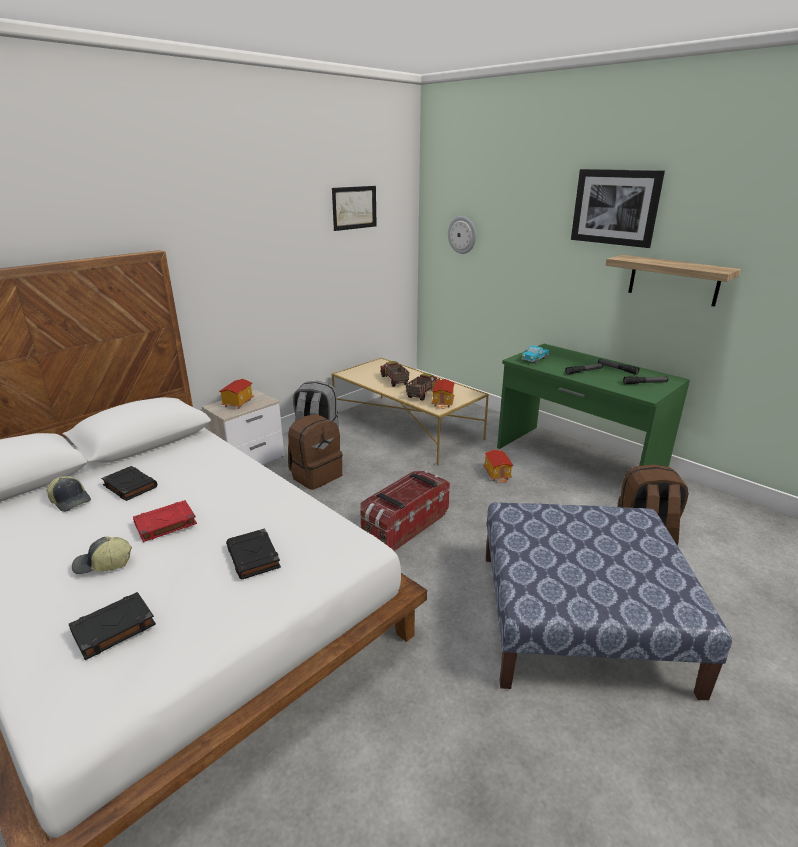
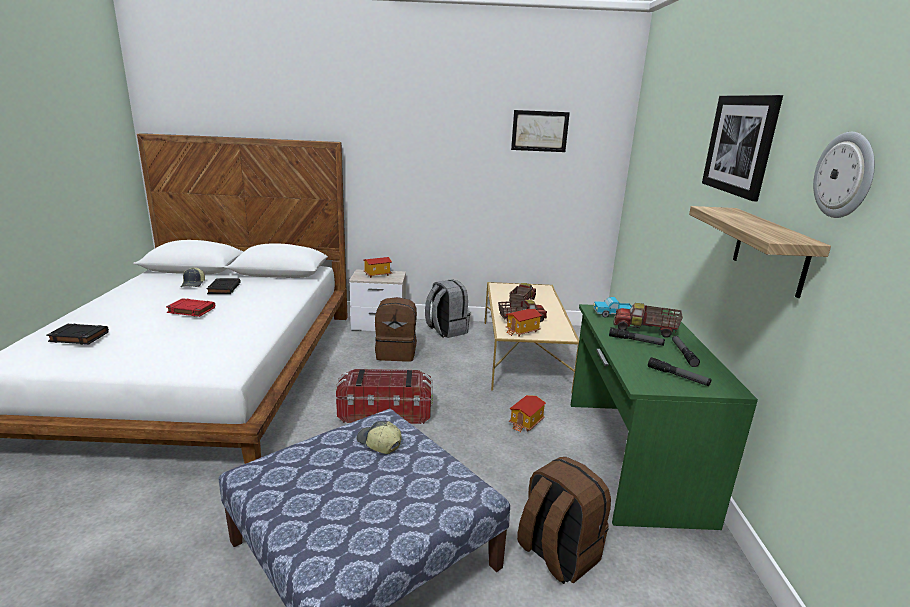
camera: 45 degrees right, 5 degrees down
(103, 564) = (136, 313): cap -> cap (378, 443)
(254, 557) = (180, 344): black book -> none
(462, 235) = (647, 171): wall clock -> wall clock (845, 175)
(571, 363) = (645, 330): none -> toy truck

